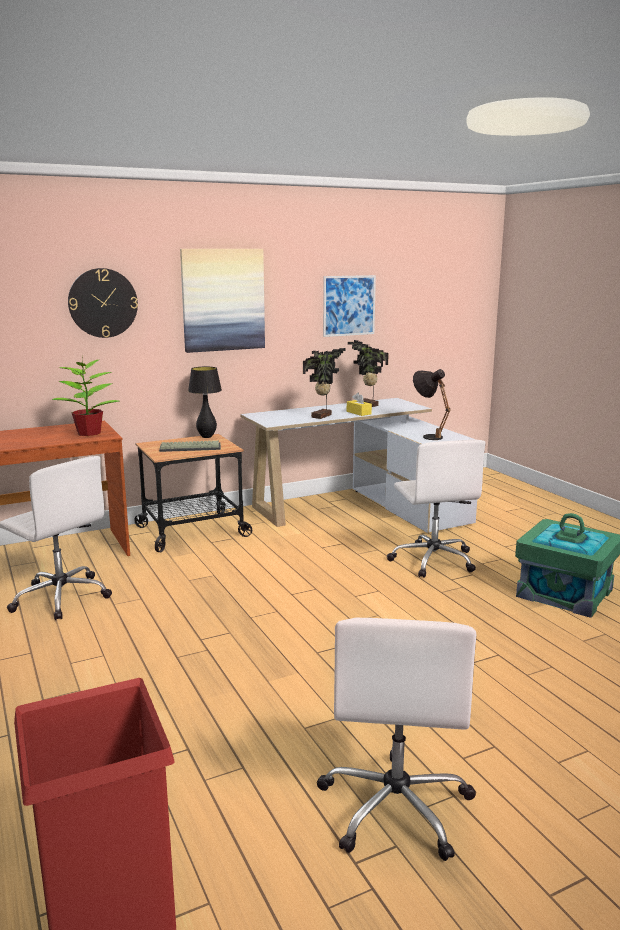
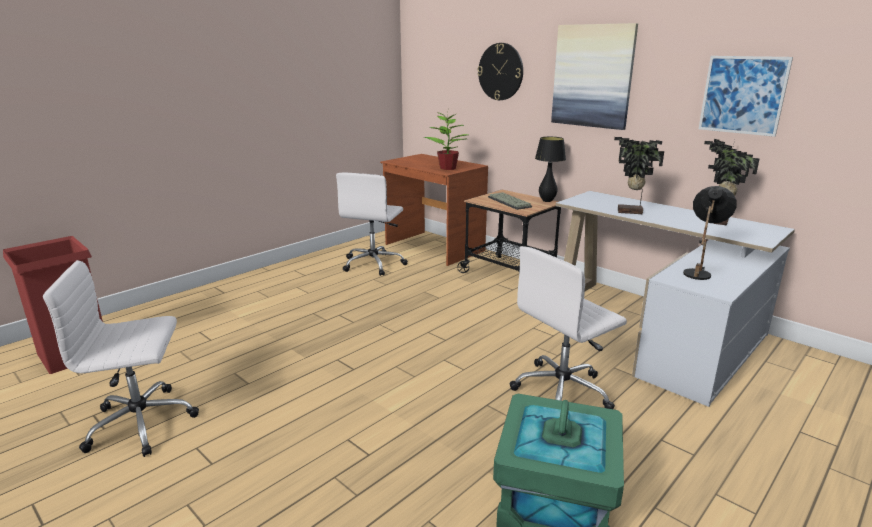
camera: 70 degrees right, 5 degrees up
(358, 413) = (674, 222): yellow tissue box -> none

